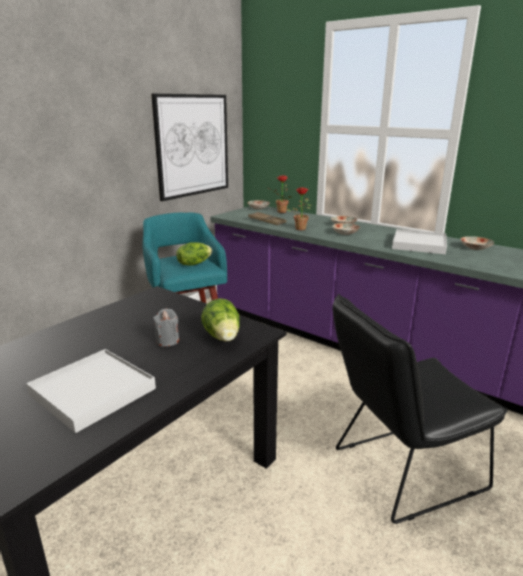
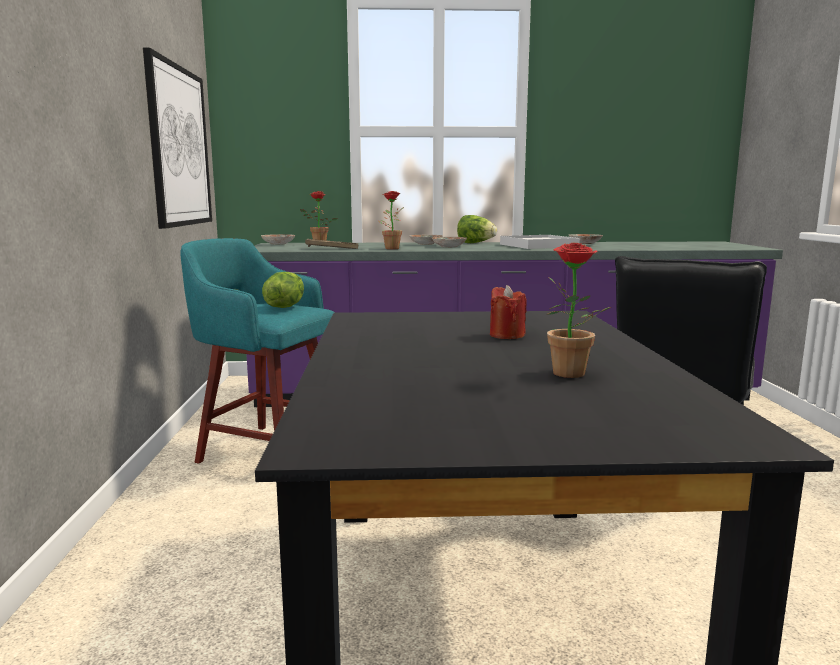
camera: 40 degrees left, 10 degrees down
(92, 391) = (571, 375): white tray -> potted plant
(167, 341) = (506, 335): grey candle -> red candle
(223, 337) = (550, 323): lettuce -> lettuce (476, 243)

